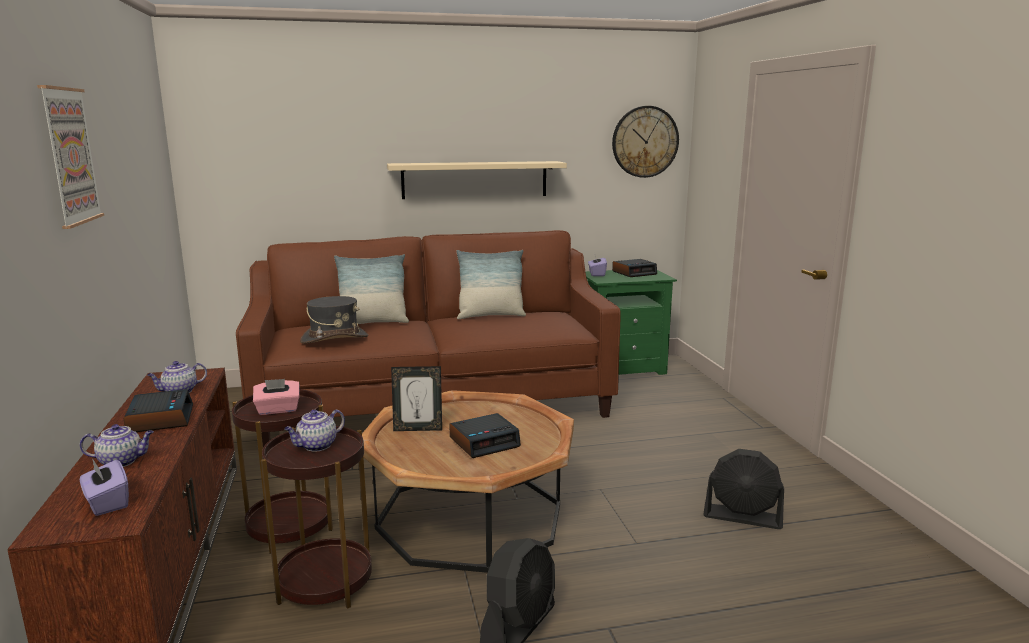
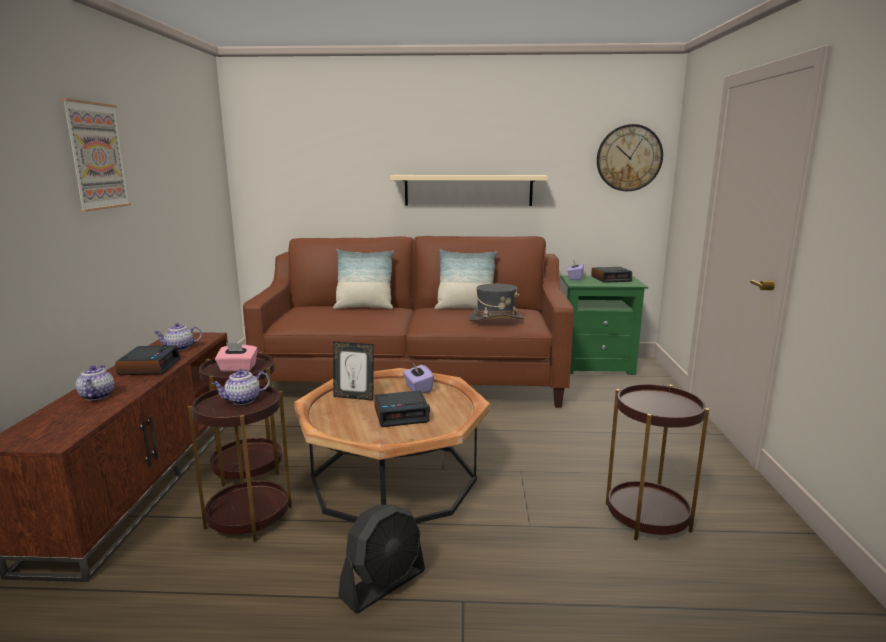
camera: 15 degrees right, 0 degrees up
(107, 503) = (60, 426): purple tissue box -> purple tissue box (418, 388)
(122, 461) = (97, 396): teapot -> teapot turned 105 degrees counterclockwise
(334, 338) = (324, 317): grey hat -> grey hat (496, 319)
(742, 517) = (647, 517): black fan -> brown side table

